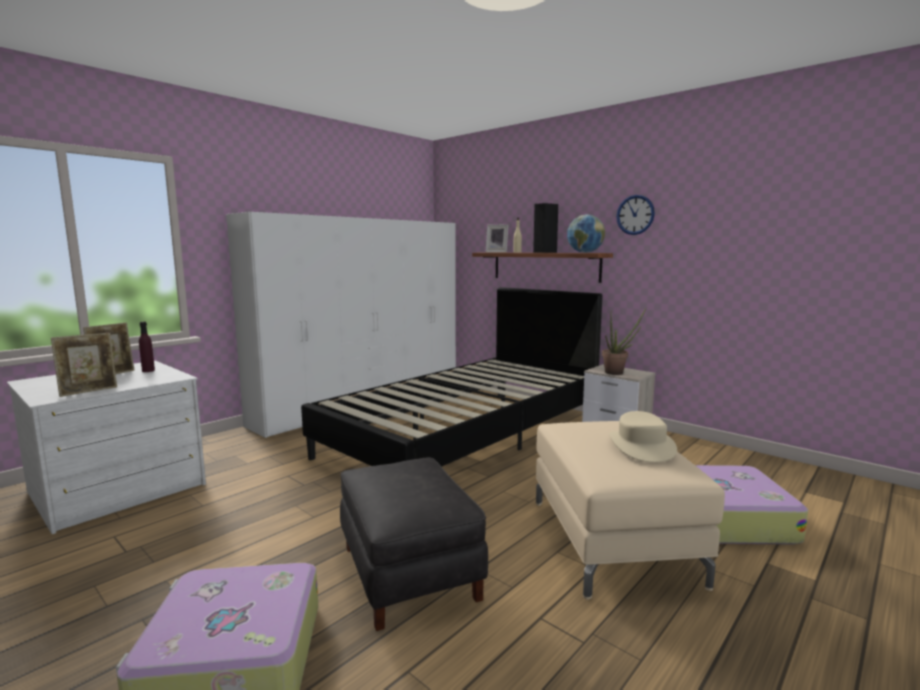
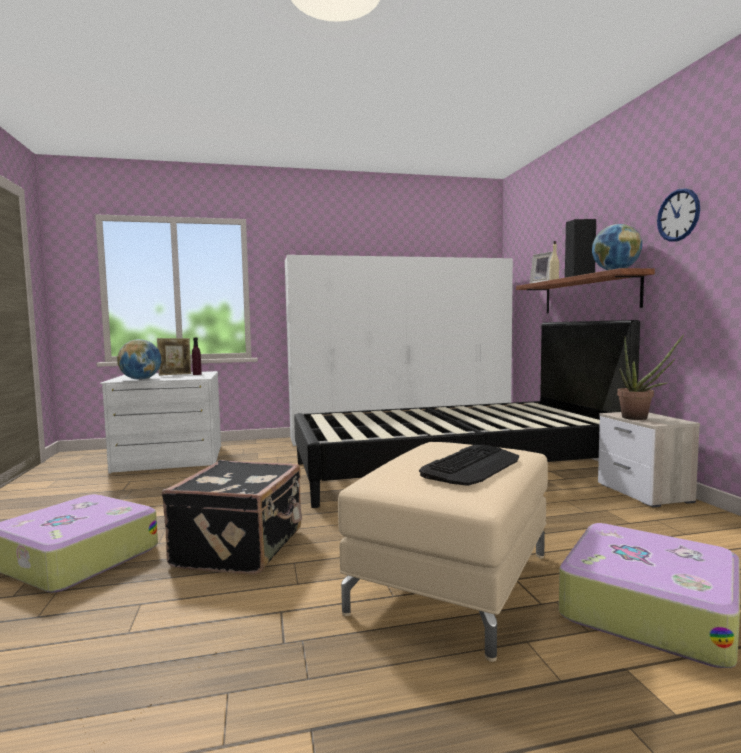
camera: 35 degrees right, 5 degrees down
(89, 391) = (141, 379): picture frame -> globe
(408, 572) = (242, 547): black ottoman -> black suitcase
(641, 446) = (472, 466): beige hat -> keyboard

